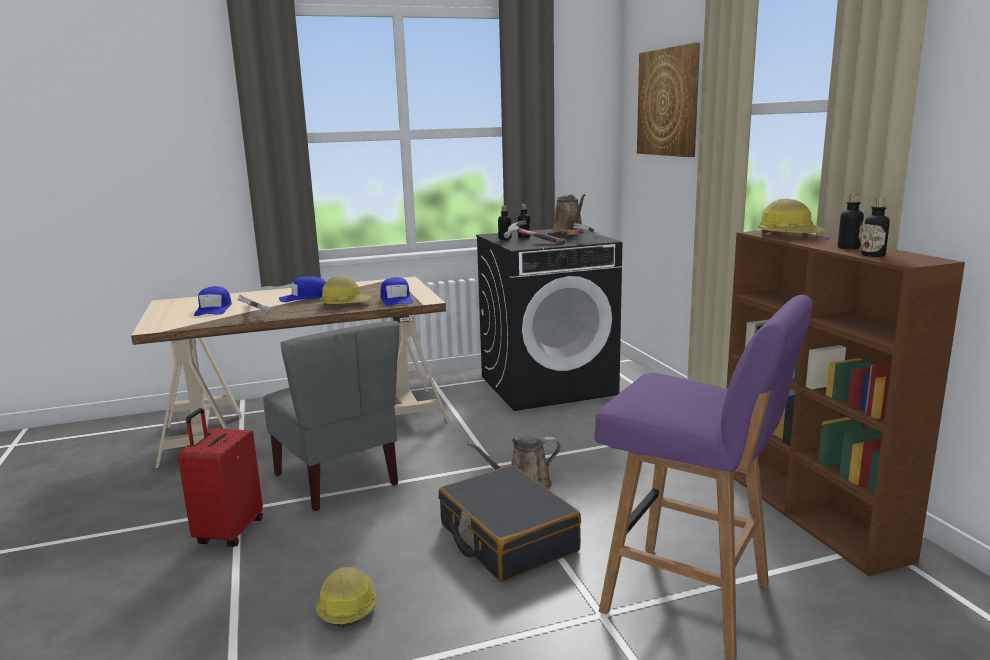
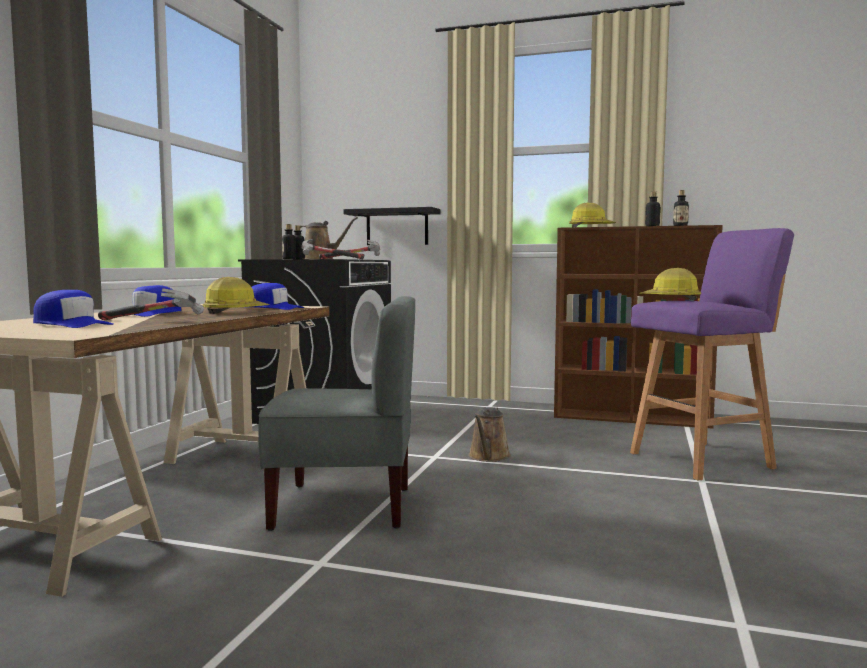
camera: 55 degrees left, 10 degrees down
(228, 532) = (371, 576): red suitcase -> none
(347, 606) = (608, 547): hard hat -> hard hat (670, 299)
(507, 538) = (566, 479): black suitcase -> none
(668, 102) = (383, 149): picture -> none
(674, 196) = (397, 227): none -> black shelf

